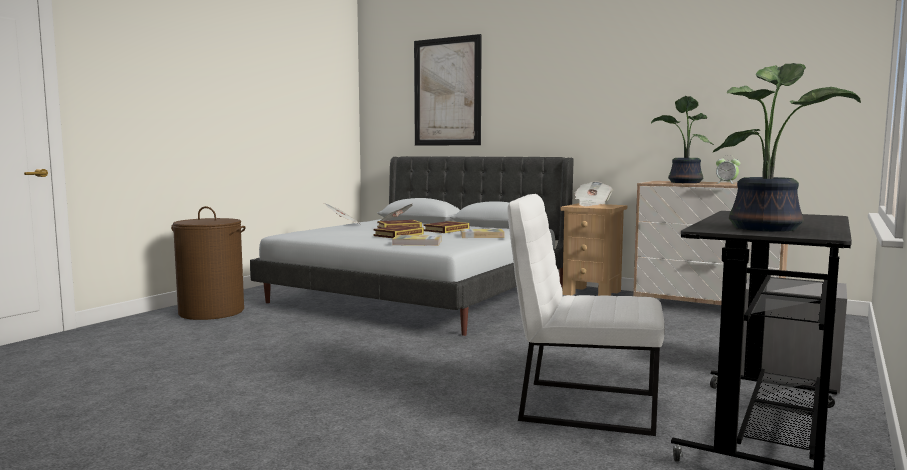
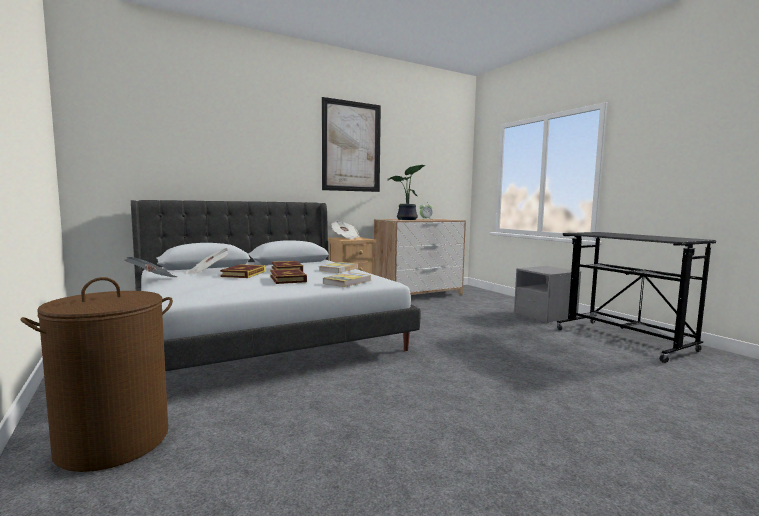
camera: 60 degrees left, 0 degrees up
(447, 92) = (193, 136): picture -> picture (351, 146)
(583, 406) = (580, 358): white chair -> none
(768, 228) = (664, 238): potted plant -> none

